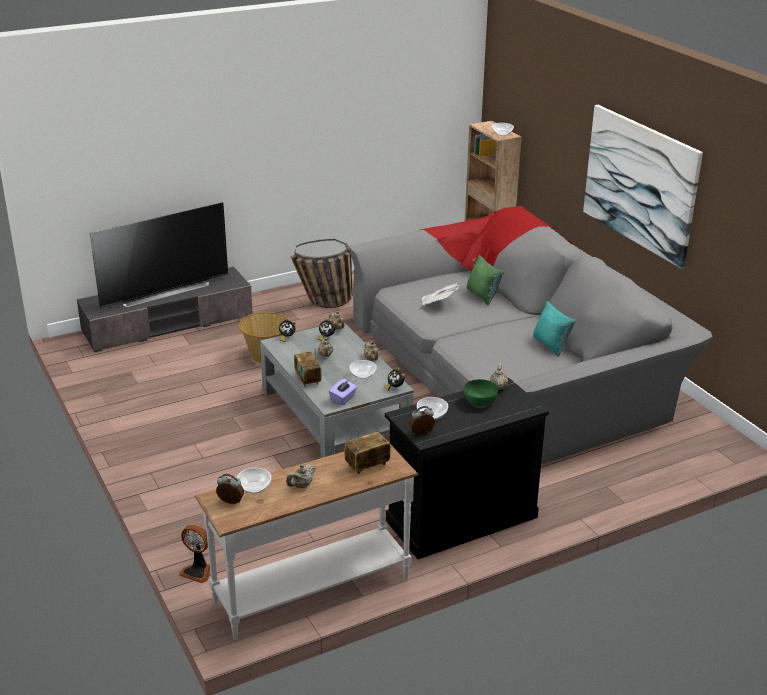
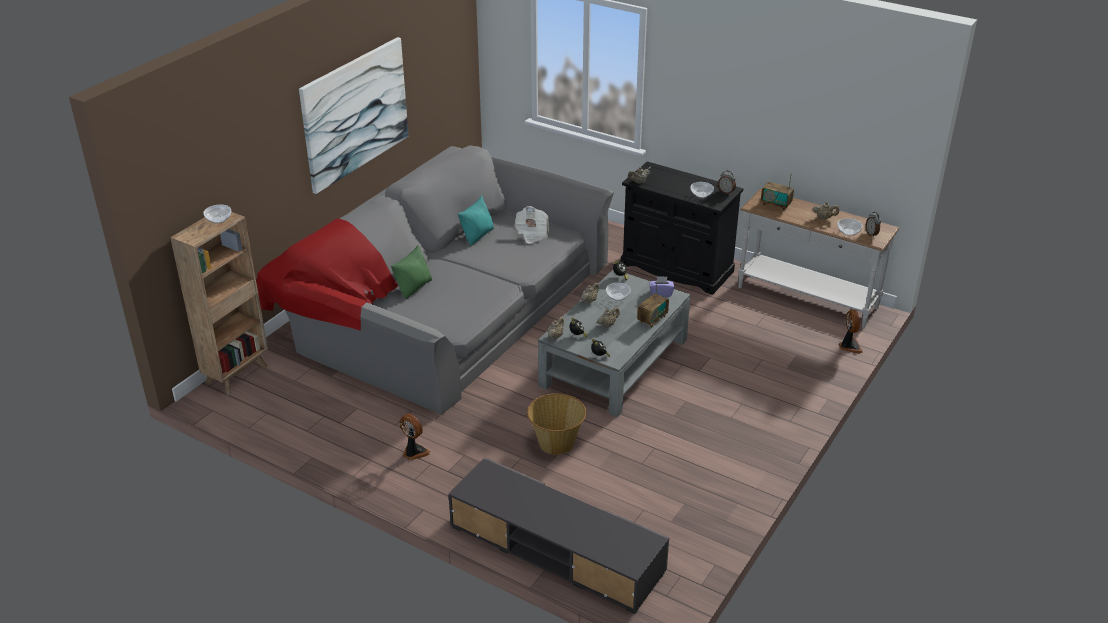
camera: 120 degrees left, 5 degrees up
(163, 291) = (556, 516): television -> none
(323, 303) = (414, 452): basket -> fan
(438, 303) = (453, 303): newspaper -> newspaper (532, 234)
(480, 401) = (664, 183): green bowl -> none

